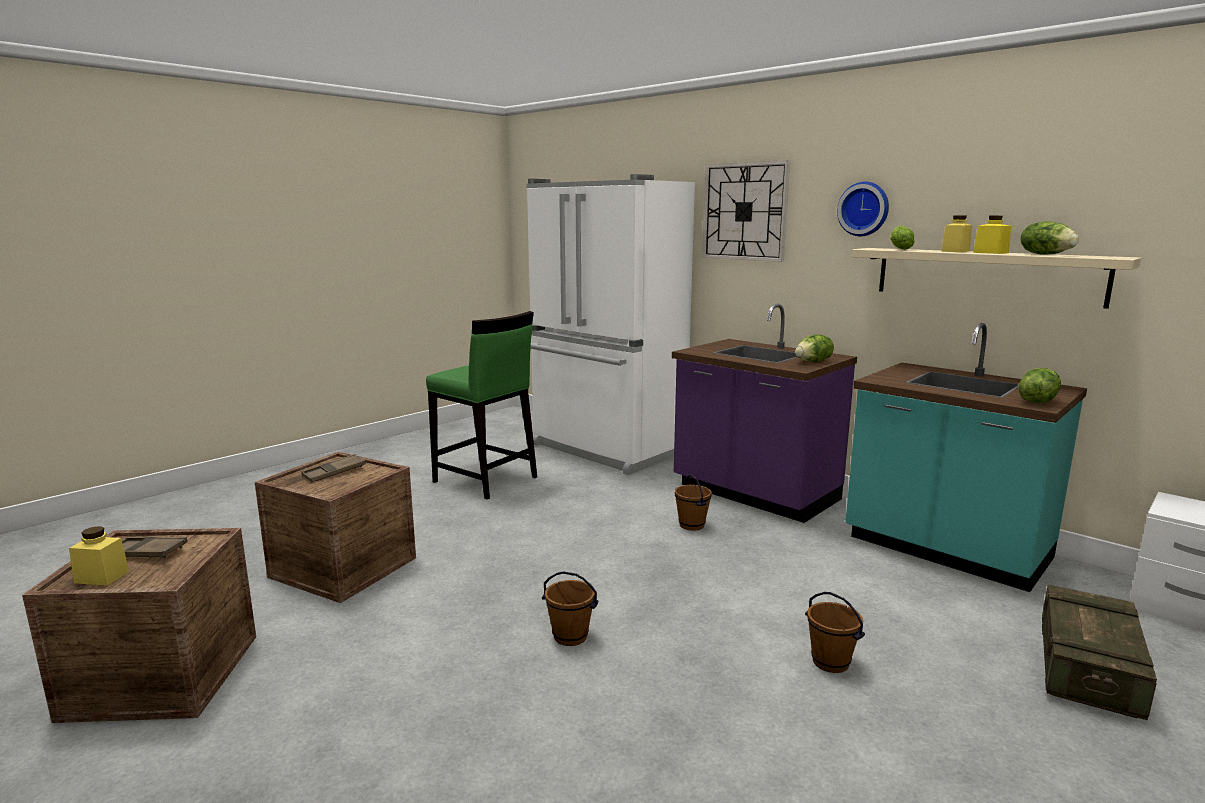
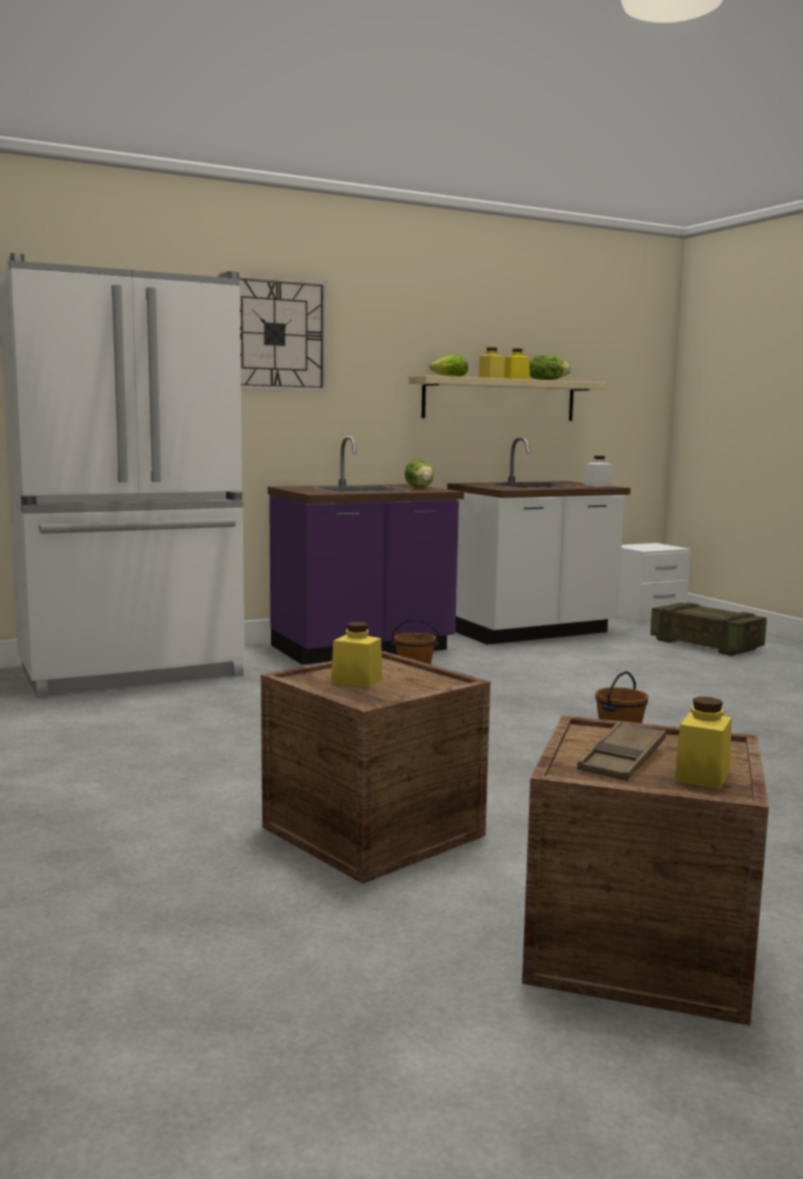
camera: 70 degrees left, 5 degrees down
(334, 472) = (356, 681): brown tray -> yellow jar
(485, 480) = (144, 735): green stool -> none
(830, 662) = (684, 685): brown bucket -> none
(864, 209) = (402, 338): wall clock -> none
(945, 550) = (531, 632): turquoise counter -> white counter
(1037, 401) = (598, 486): lettuce -> white jar

